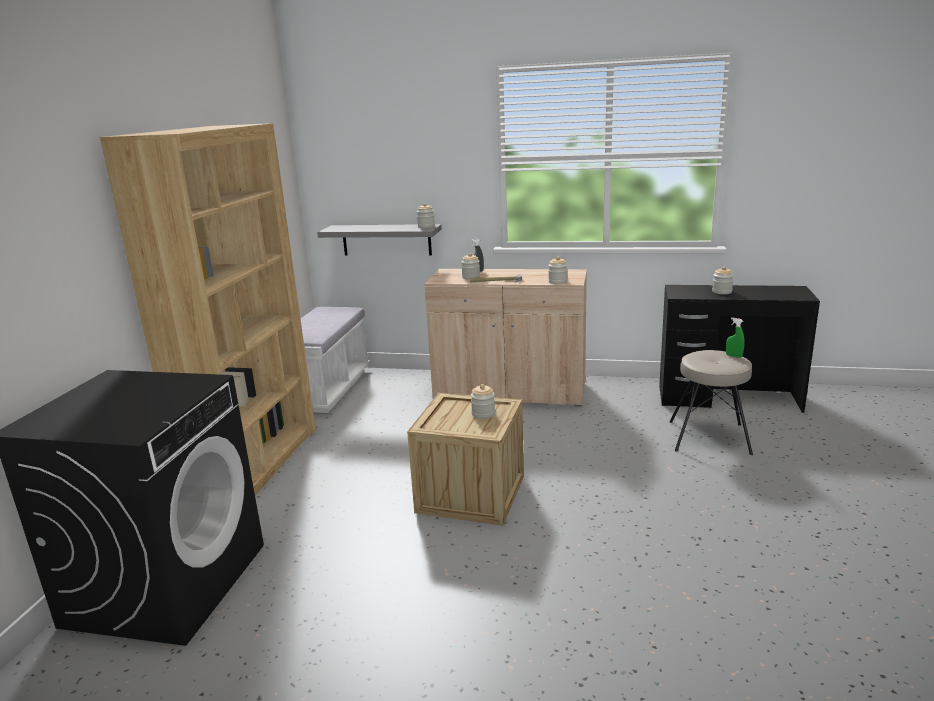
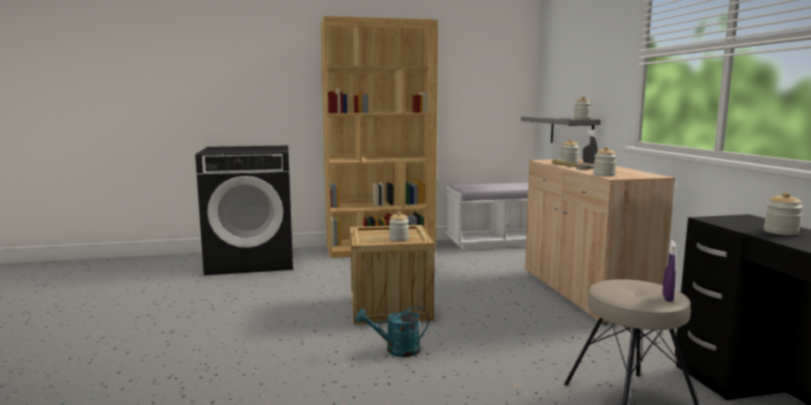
camera: 65 degrees right, 10 degrees down
(582, 511) = (396, 350): none -> turquoise watering can
(734, 356) = (667, 298): green spray bottle -> purple spray bottle

